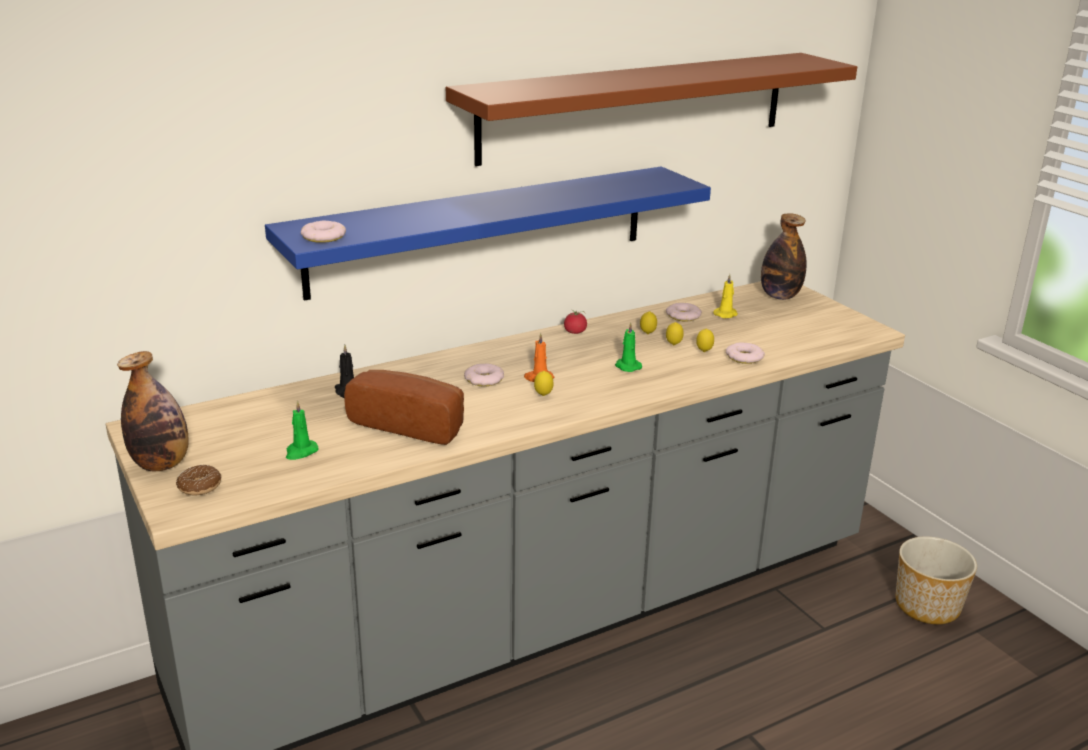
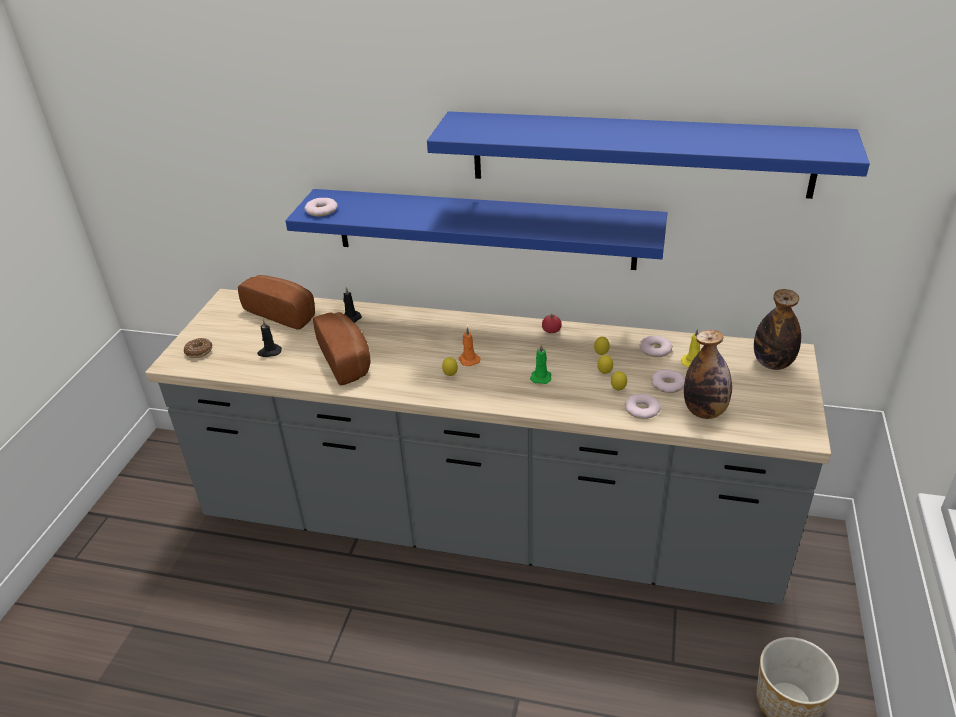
camera: 45 degrees right, 10 degrees up
(161, 464) = (204, 328): bottle -> bottle (704, 411)
(249, 413) = (284, 312): none -> bread
(301, 452) = (269, 352): green candle -> black candle
(484, 379) = (435, 345): donut -> donut (667, 384)
(636, 106) = (639, 154): brown shelf -> blue shelf

